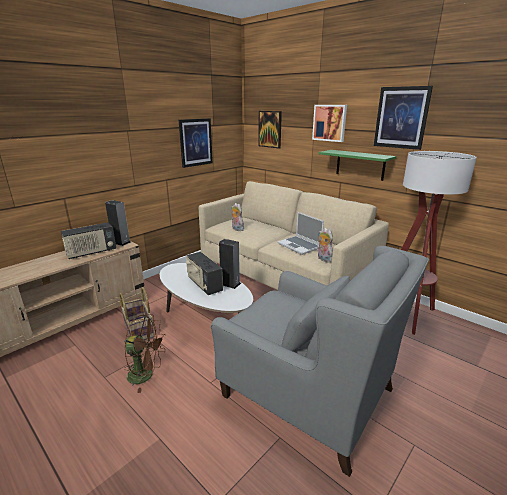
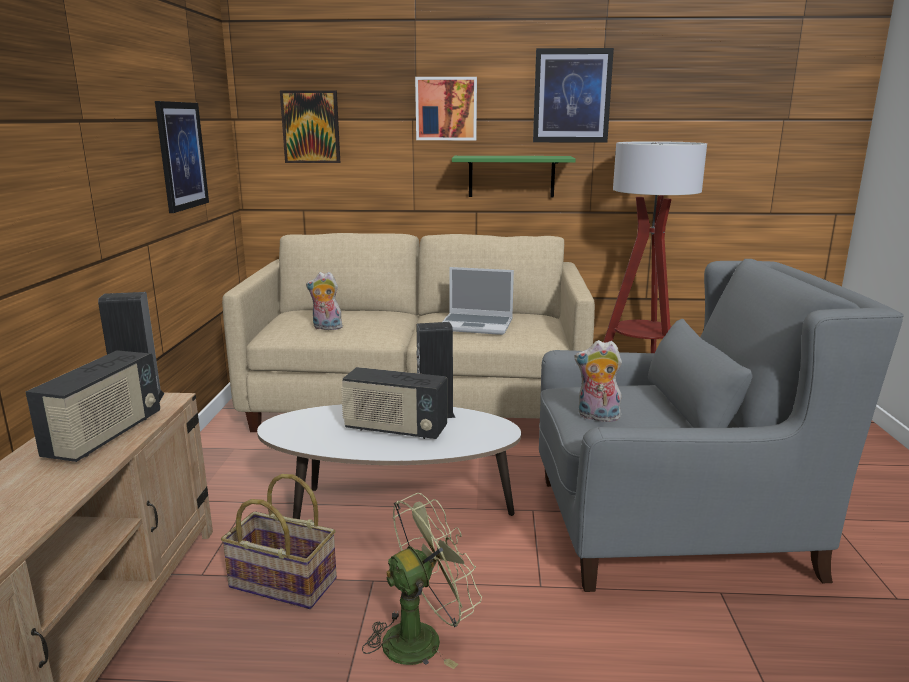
camera: 40 degrees left, 5 degrees down
(146, 375) = (422, 637): brown fan -> green fan
(323, 259) = (538, 333): plush toy -> plush toy (597, 417)

